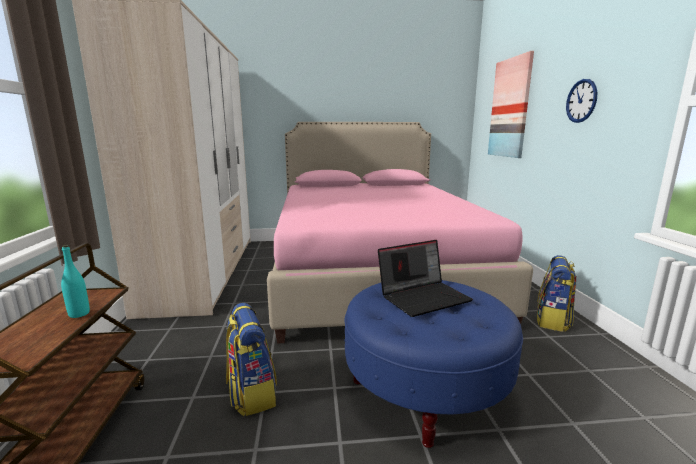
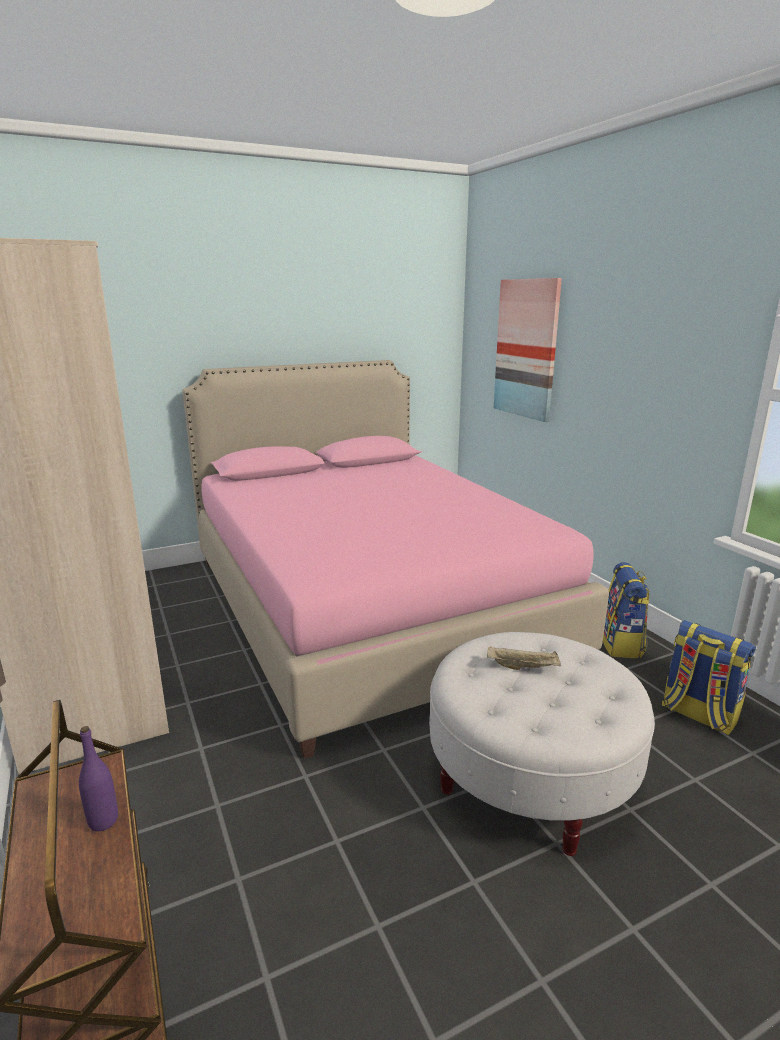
camera: 20 degrees left, 5 degrees up
(79, 314) = (103, 821): turquoise bottle -> purple bottle
(251, 393) = (319, 848): backpack -> backpack (698, 714)
(424, 297) = (523, 667): laptop -> beige tray
(425, 388) = (530, 778): blue ottoman -> white ottoman
(581, 101) = (636, 363): wall clock -> none

